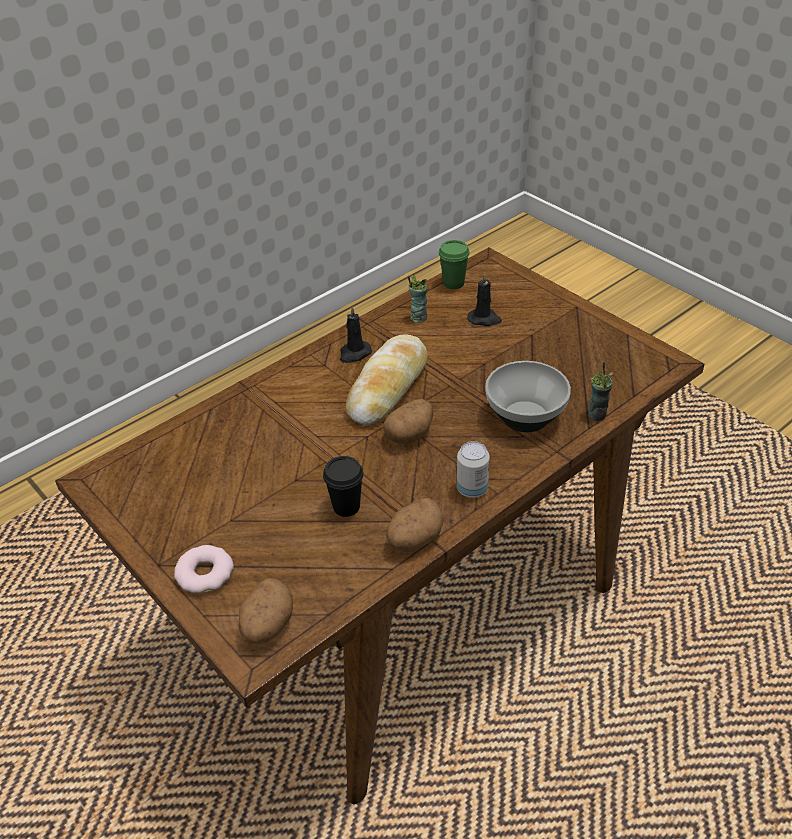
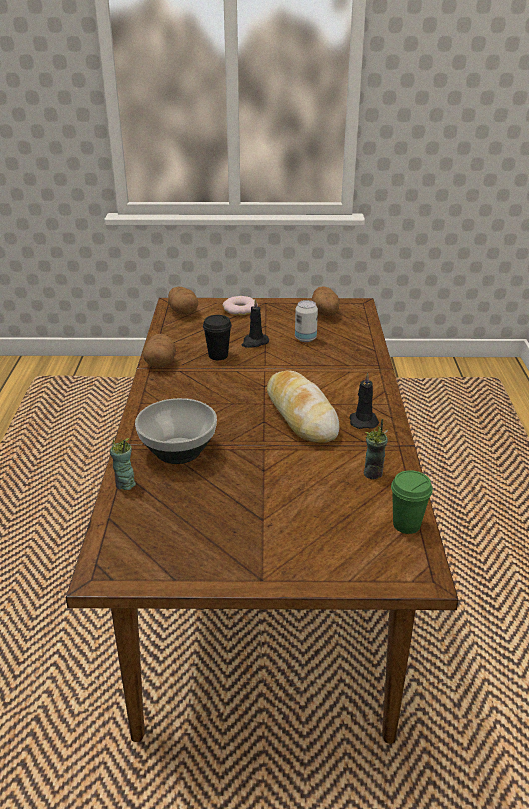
camera: 130 degrees right, 10 degrees down
(410, 434) = (240, 400): potato -> potato (325, 313)
(472, 489) = (159, 396): can -> can (305, 338)
(484, 319) = (322, 507): black candle -> black candle (254, 342)

